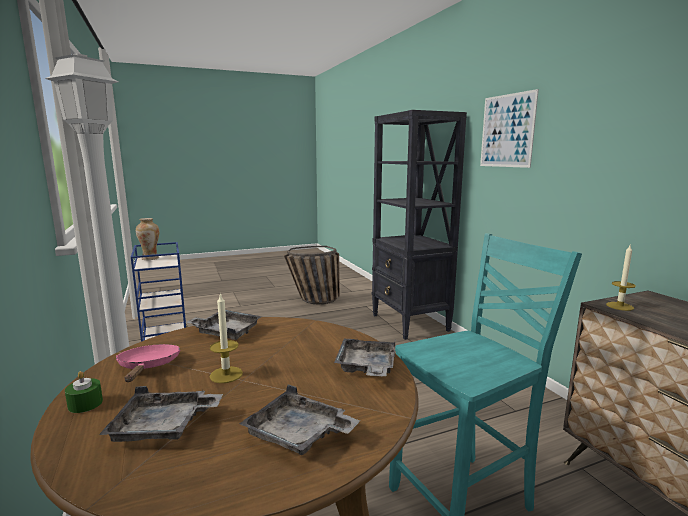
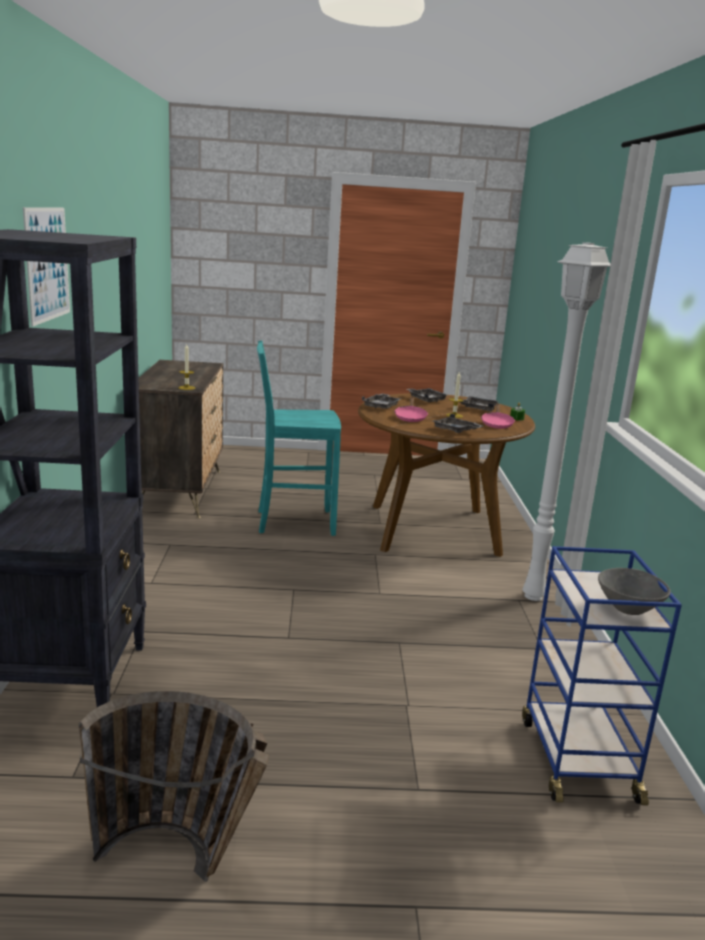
camera: 160 degrees left, 5 degrees up
(150, 258) = (629, 608): vase -> grey bowl
(300, 346) = (410, 417): none -> pink frying pan

